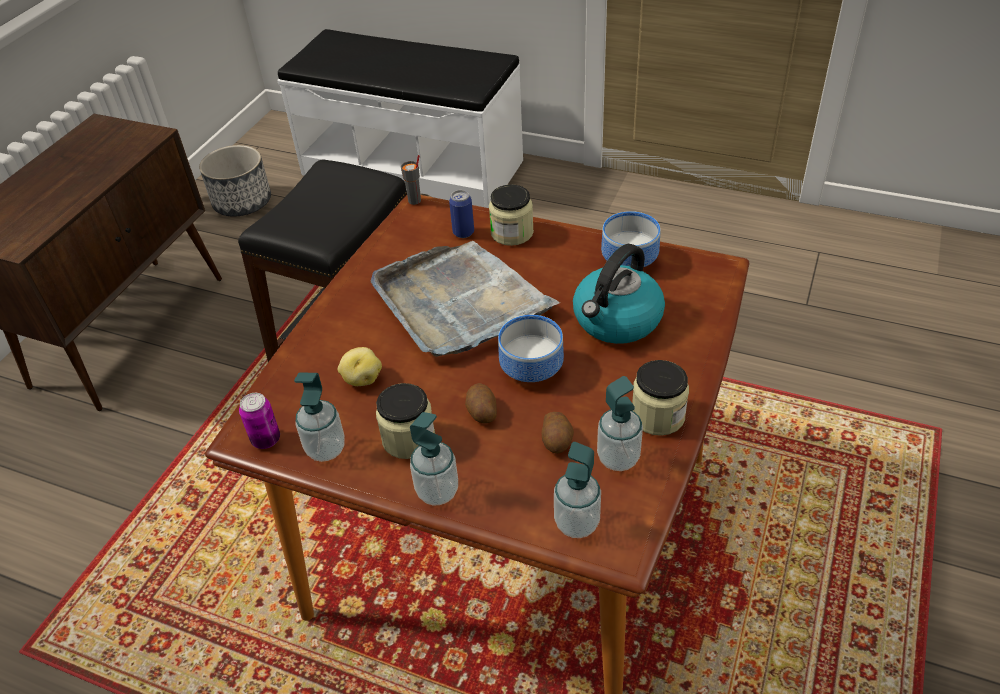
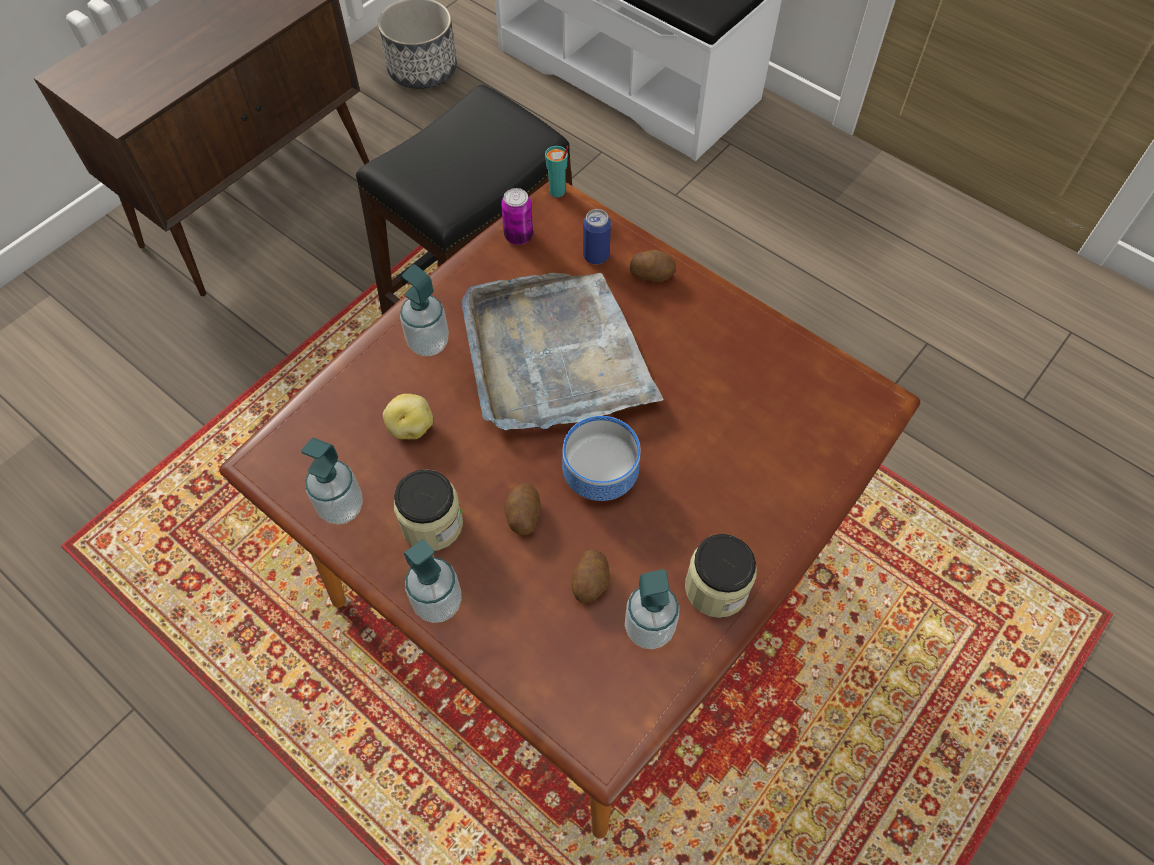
camera: 15 degrees right, 15 degrees up
(266, 439) = (284, 474): can -> can (518, 236)
(415, 201) = (557, 192): grey cup -> turquoise cup
(512, 233) = (652, 274): jar -> potato
(577, 523) = (570, 696): soap dispenser -> soap dispenser (428, 343)
(617, 320) = (723, 440): kettle -> none
(626, 260) = (771, 356): bowl -> none

